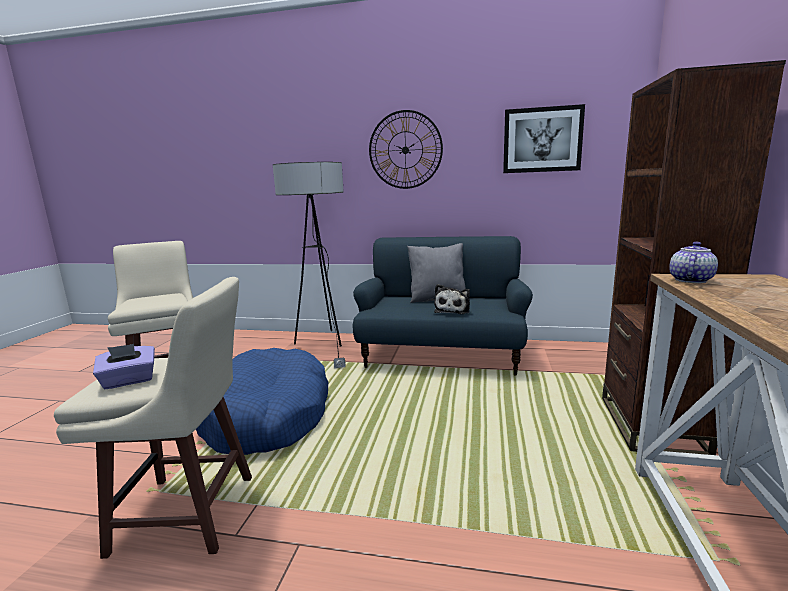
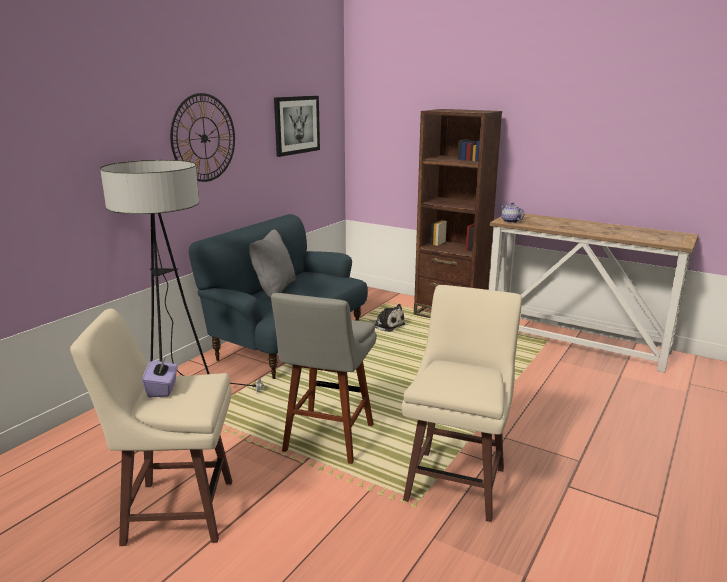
camera: 70 degrees left, 5 degrees up
(129, 381) = (473, 380): purple tissue box -> purple tissue box (162, 389)
(267, 416) = (327, 440): blue dog bed -> grey stool
(453, 310) = (316, 291): plush toy -> plush toy (387, 325)

